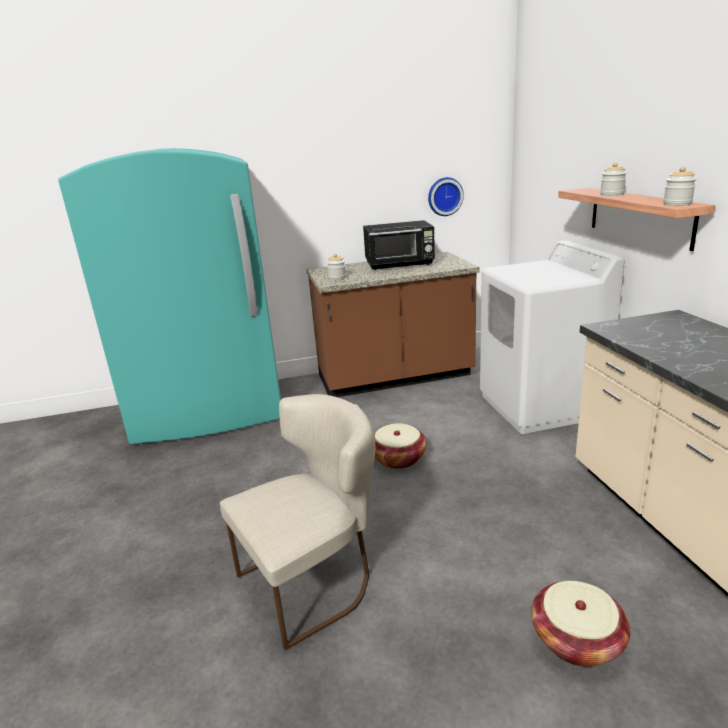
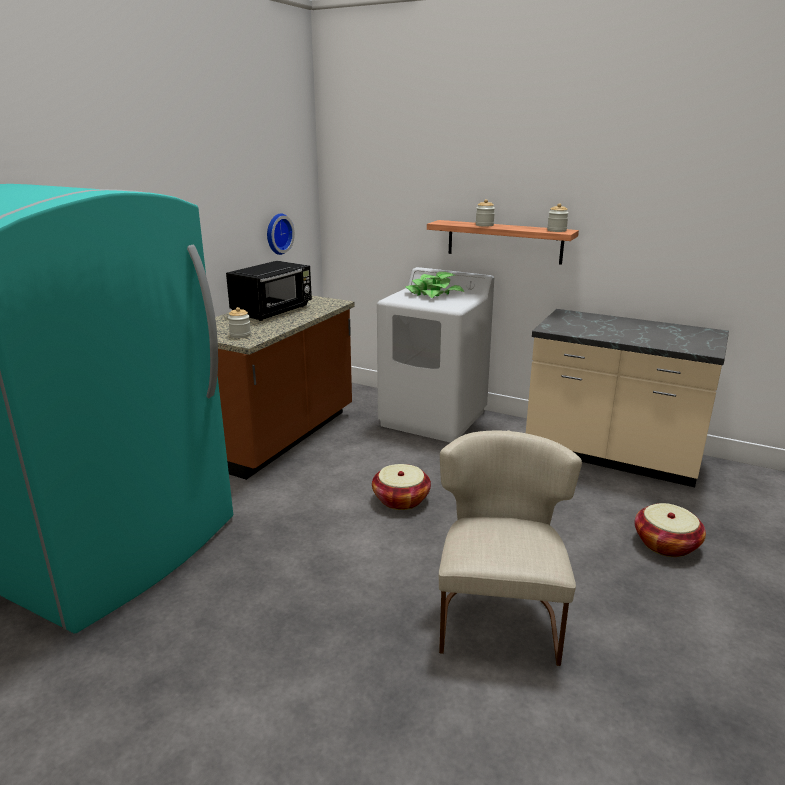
camera: 50 degrees left, 0 degrees up
(547, 270) = (433, 294): none -> potted plant

